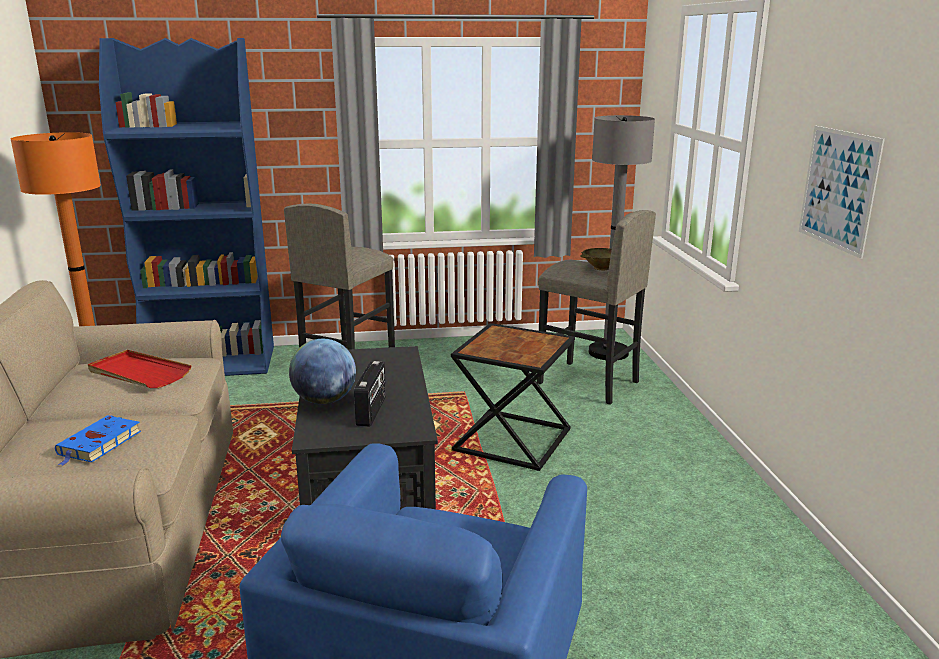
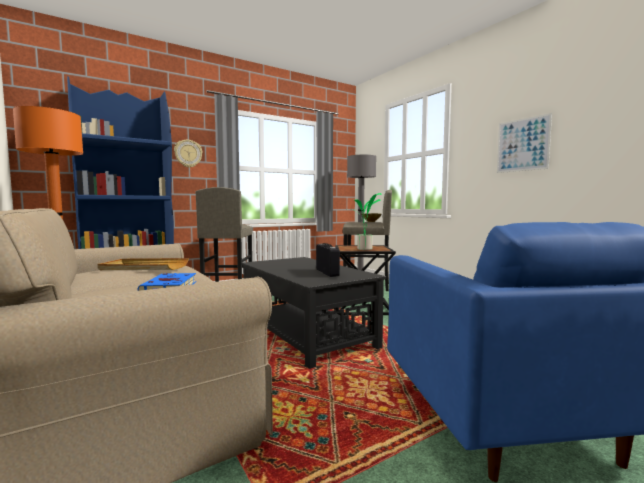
camera: 25 degrees left, 15 degrees down
(138, 373) = (144, 267): red tray -> beige tray
(294, 126) = (188, 153): none -> wall clock
(324, 401) = (290, 272): globe -> none
(506, 352) = (365, 249): none -> potted plant

